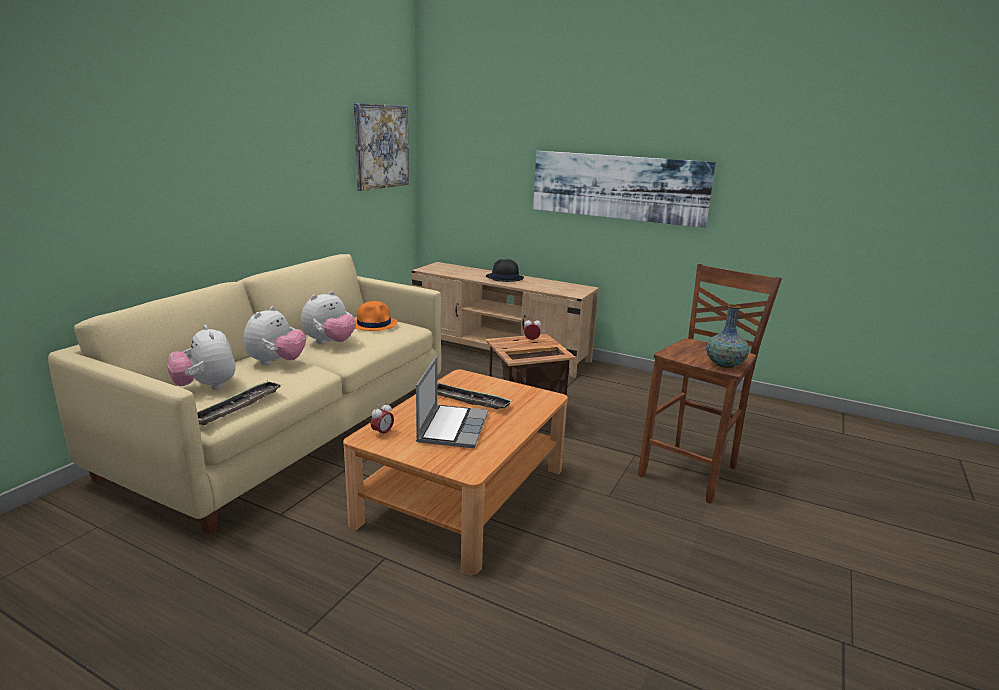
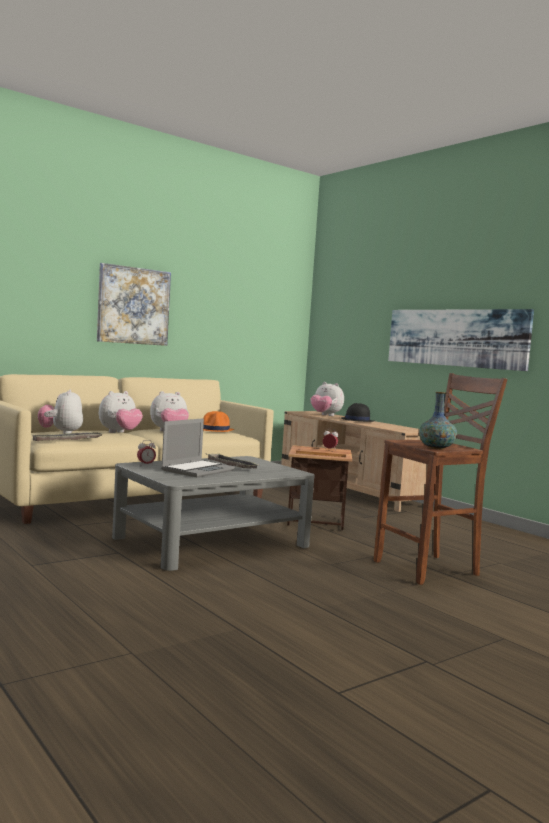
camera: 25 degrees right, 15 degrees down
(381, 146) = (271, 308): picture -> picture (133, 305)
(462, 272) = (325, 415): none -> plush toy
(463, 494) = (211, 542): brown coffee table -> grey coffee table

